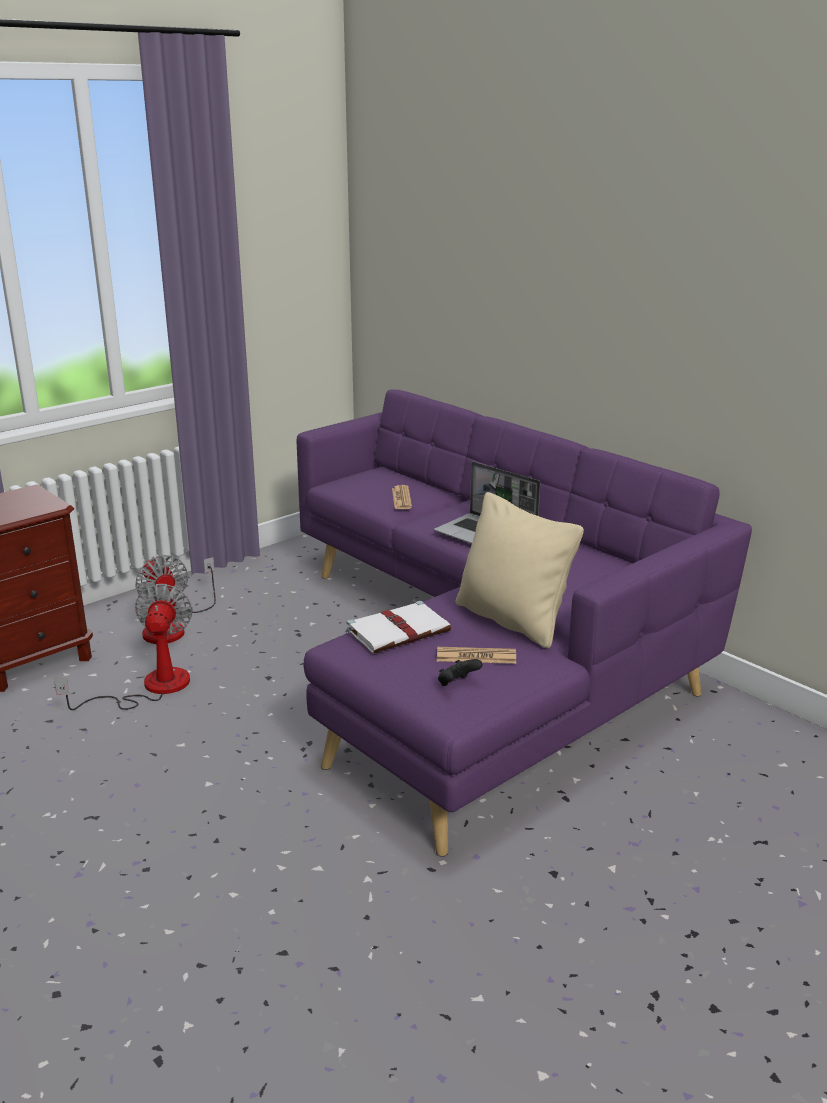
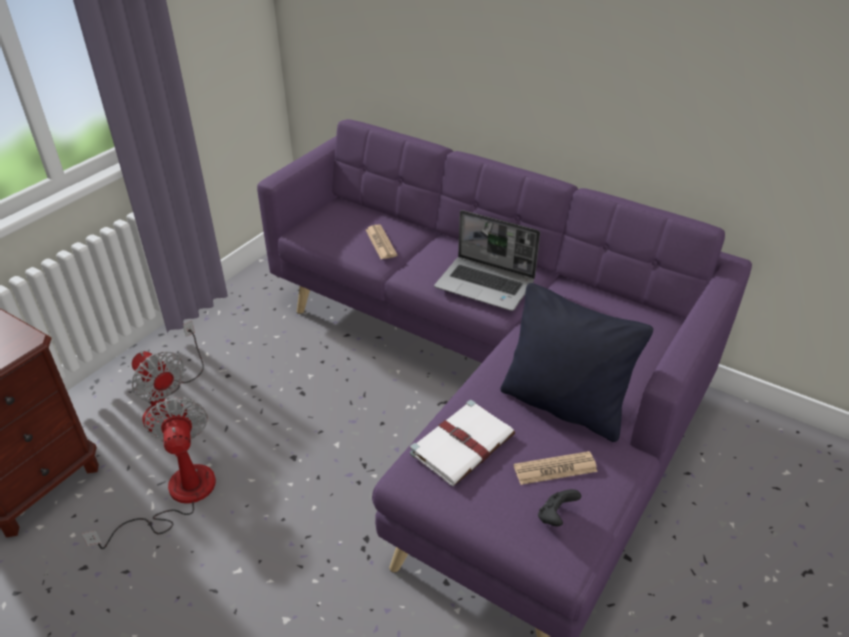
camera: 15 degrees left, 15 degrees up
(512, 620) = (564, 405): beige pillow -> black pillow

